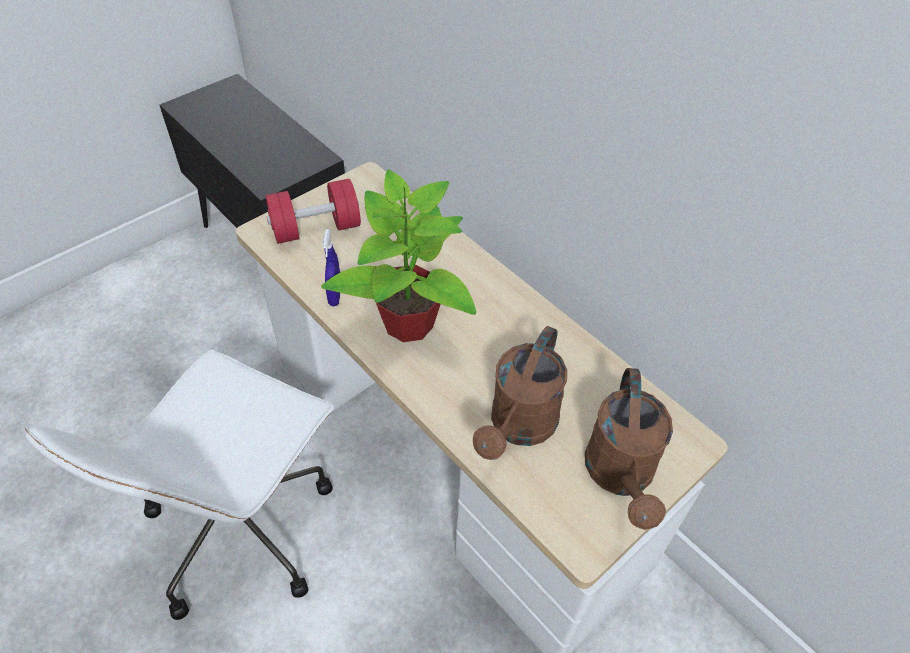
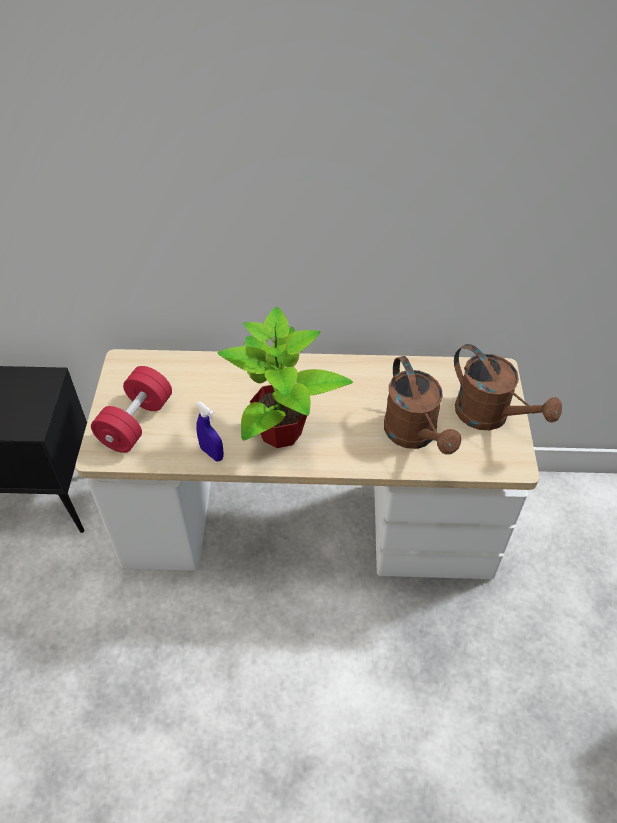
camera: 45 degrees left, 0 degrees up
(242, 525) = (228, 691): white office chair -> none

